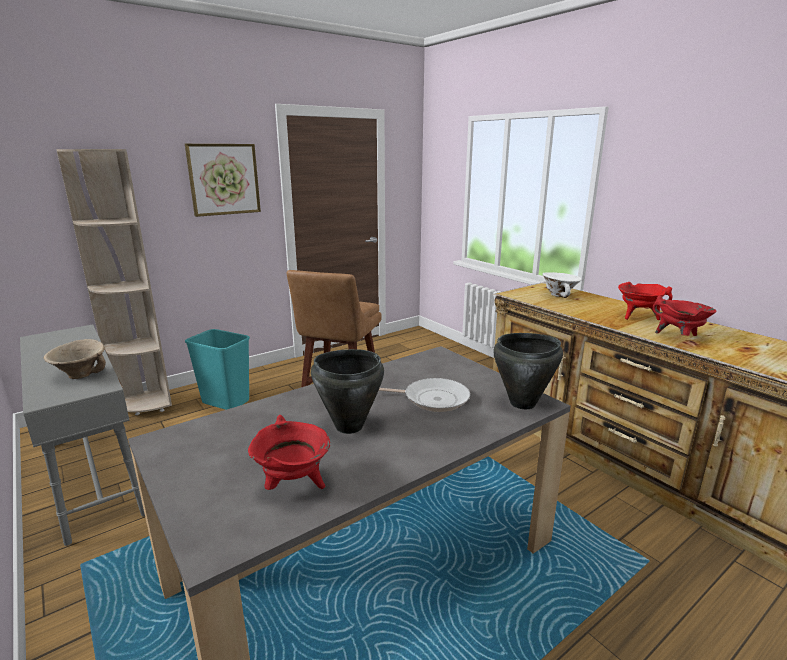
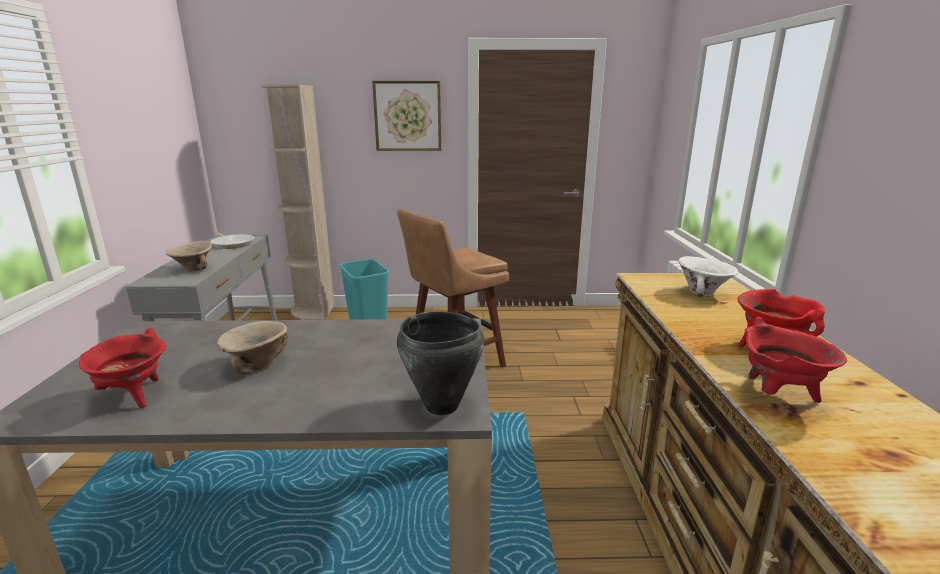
camera: 35 degrees right, 0 degrees up
(348, 426) = (257, 365): black cooking pot -> beige bowl
(432, 399) = (366, 367): frying pan -> frying pan (232, 243)

